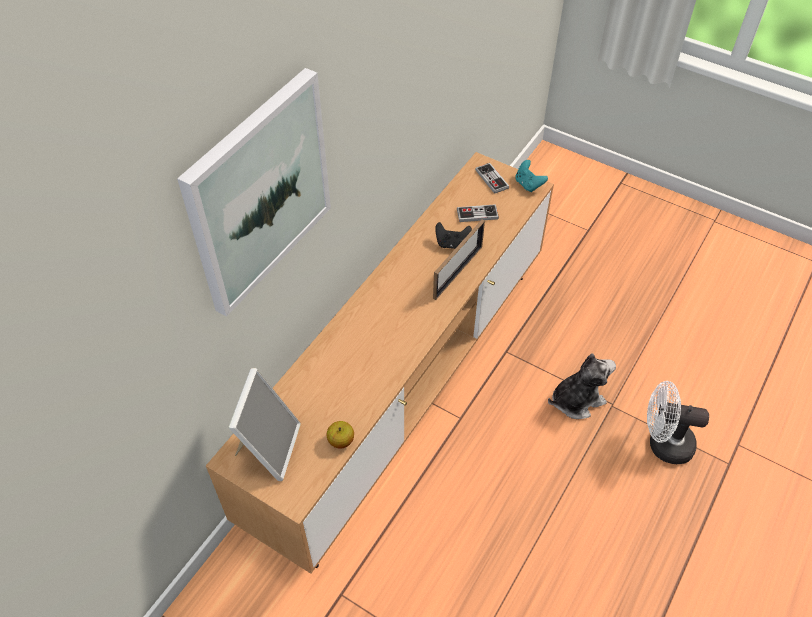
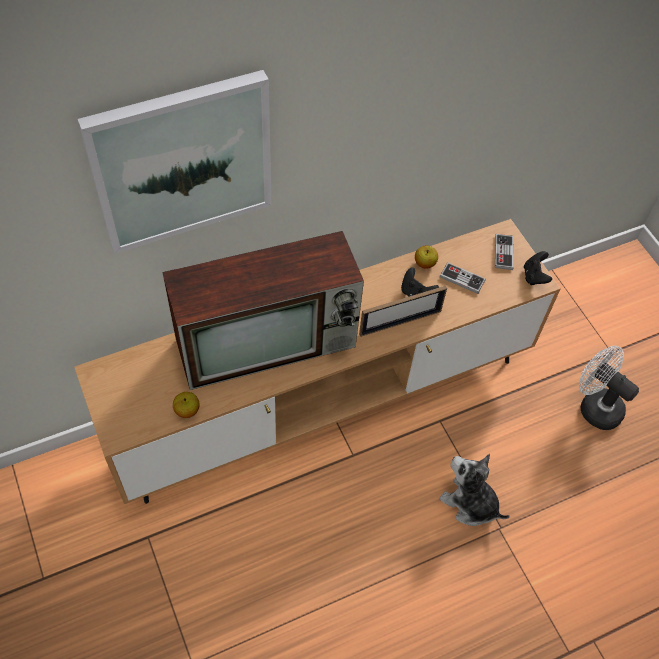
camera: 30 degrees right, 5 degrees up
(268, 447) = (129, 381): picture frame -> none
(364, 345) = (269, 341): none -> television
(439, 217) = (424, 263): none -> apple
(528, 184) = (534, 276): turquoise game controller -> black game controller
(576, 400) = (469, 503): plush toy -> plush toy turned 150 degrees counterclockwise
(663, 444) = (519, 593): white fan -> white fan (594, 406)

